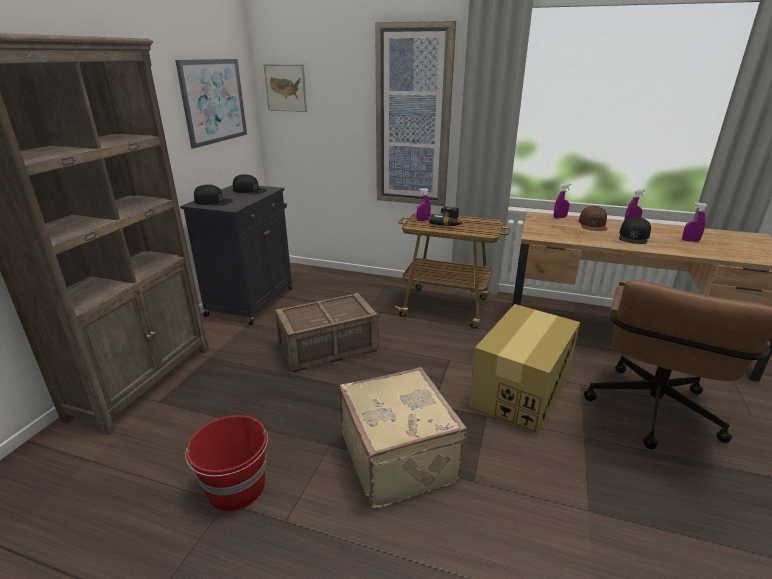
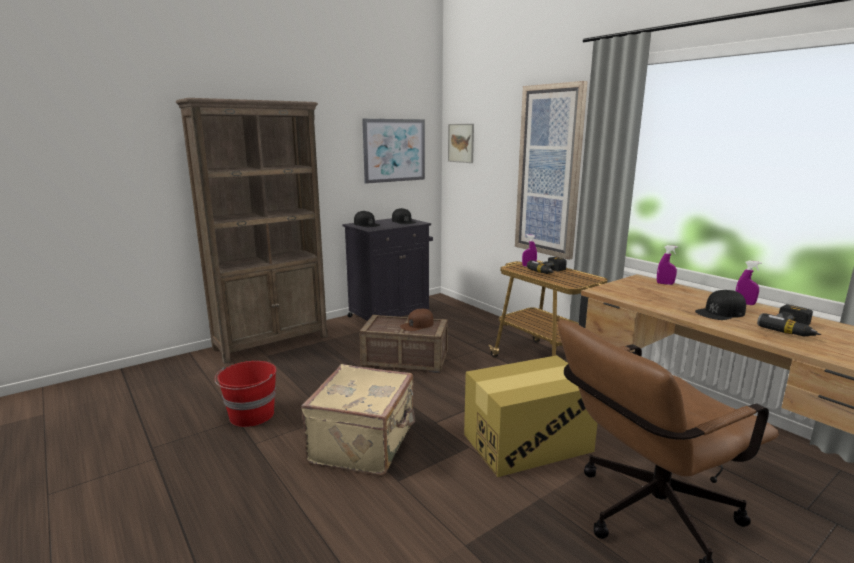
camera: 35 degrees right, 10 degrees down
(593, 224) = (692, 295): brown cap -> brown cap (417, 325)
(690, 241) = (794, 330): purple spray bottle -> power drill

